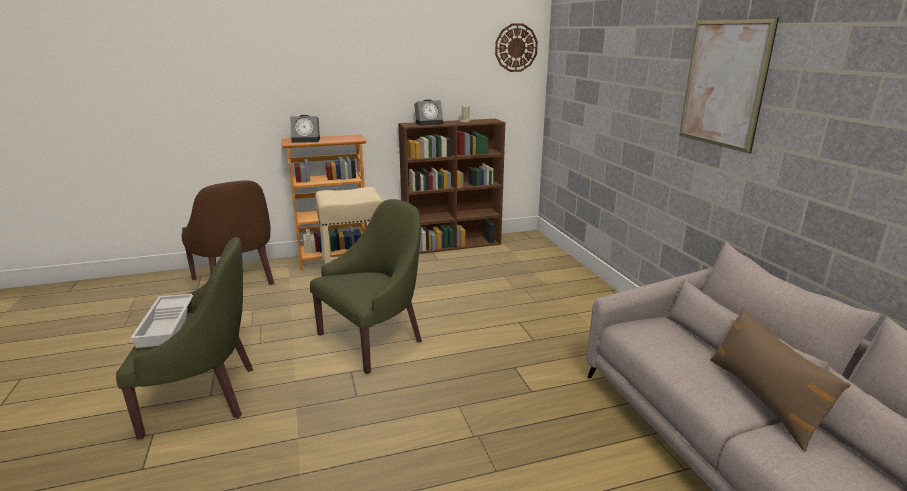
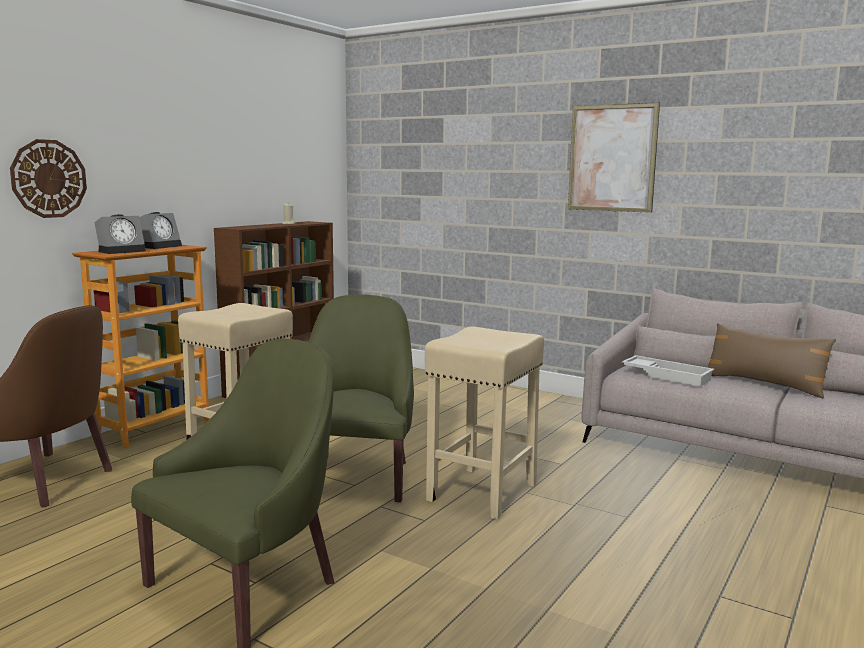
camera: 40 degrees left, 10 degrees down
(168, 324) = (210, 480): white tray -> white tray (667, 375)
(427, 391) = (482, 493): none -> beige stool
(429, 123) = (255, 226): alarm clock -> alarm clock (160, 246)
(516, 48) = (320, 139): wall clock -> wall clock (49, 179)

